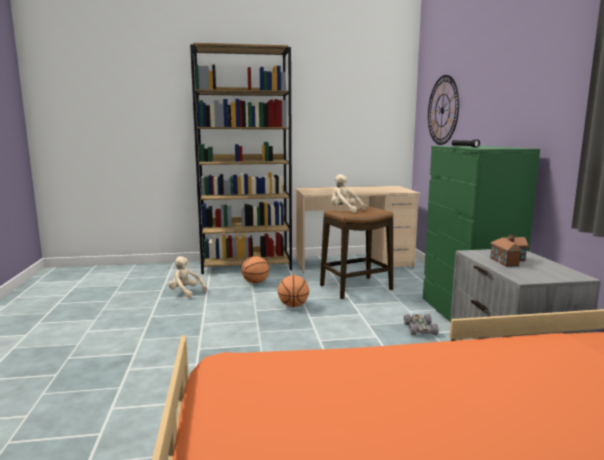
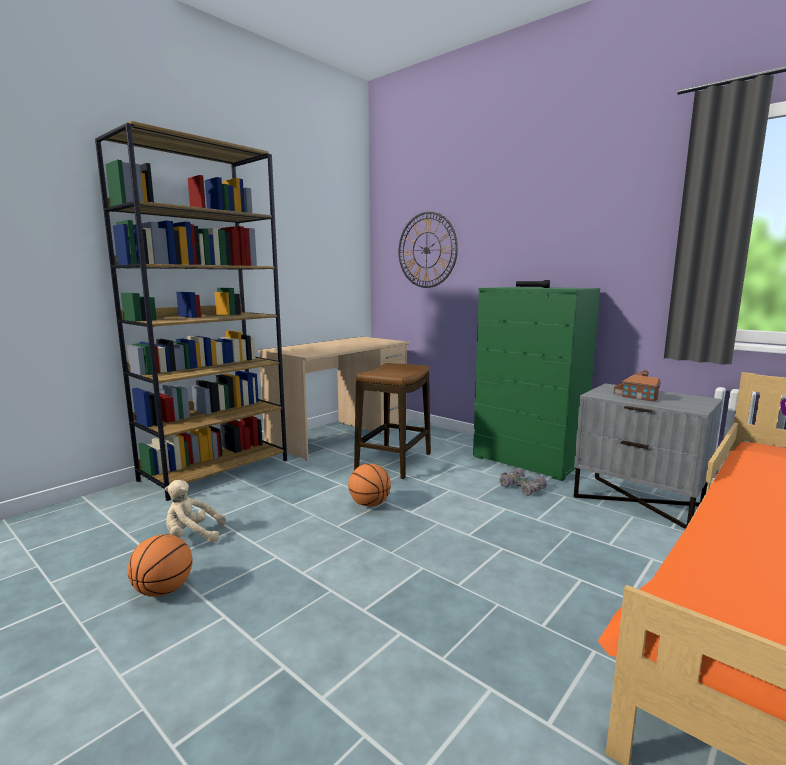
camera: 40 degrees left, 0 degrees up
(255, 283) = (271, 490): basketball -> basketball (163, 591)
(344, 211) = (376, 371): beige plush toy -> none

